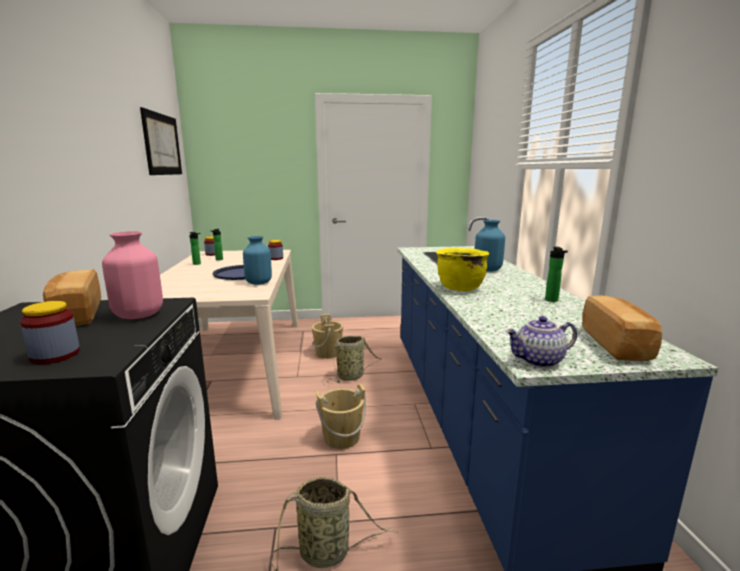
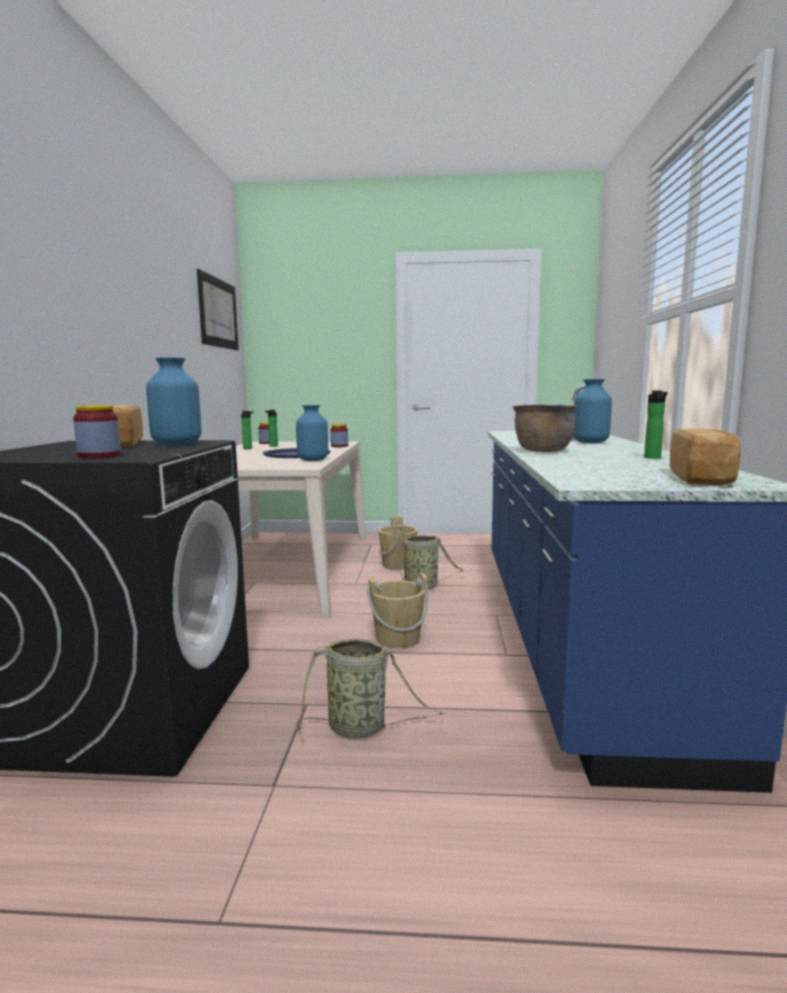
camera: 10 degrees right, 5 degrees down
(139, 315) = (177, 445): pink vase -> blue vase
(460, 288) = (542, 451): yellow cooking pot -> brown cooking pot
(539, 361) = (593, 484): teapot -> none

